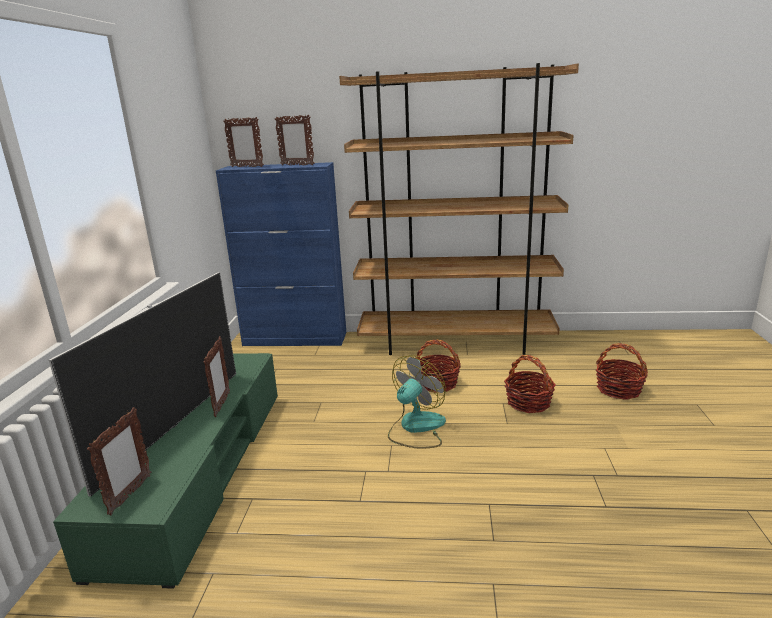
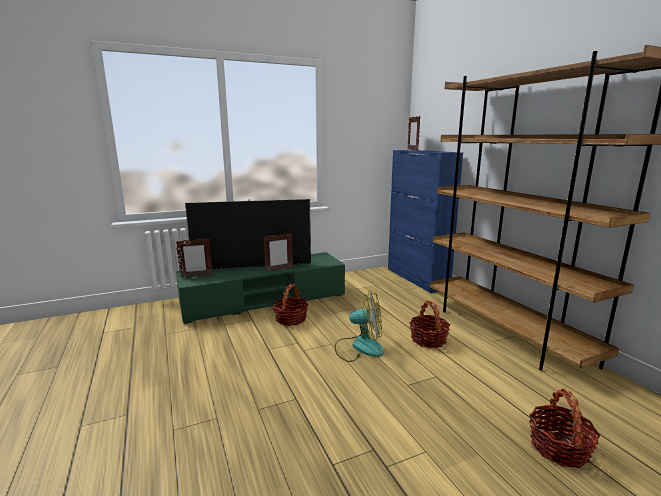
camera: 60 degrees right, 5 degrees down
(297, 165) = (434, 151): picture frame -> none
(528, 402) = (453, 390): basket -> basket (291, 319)

